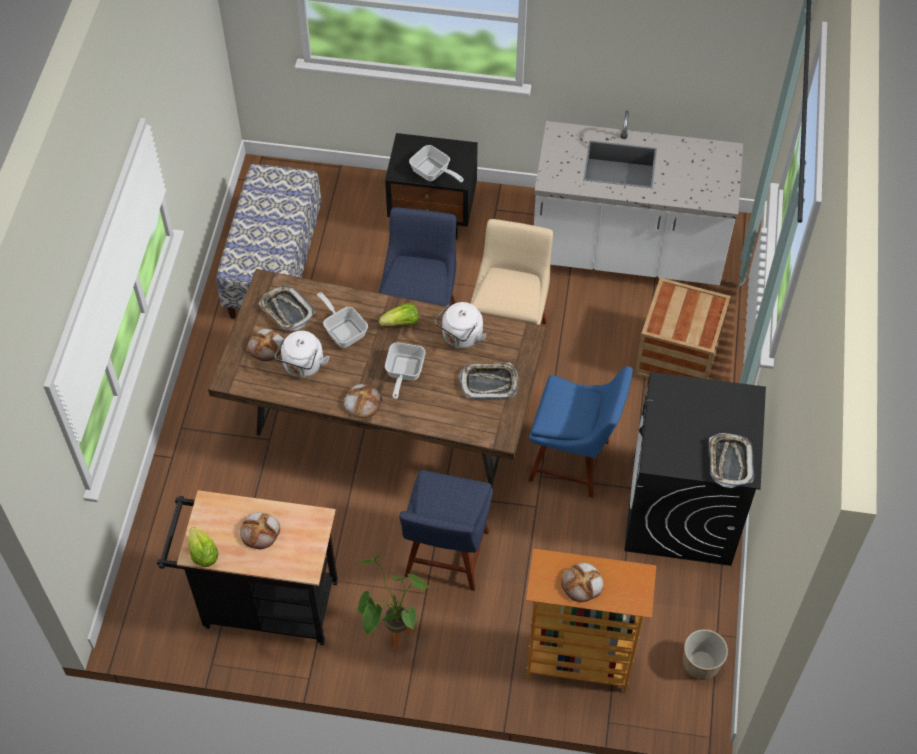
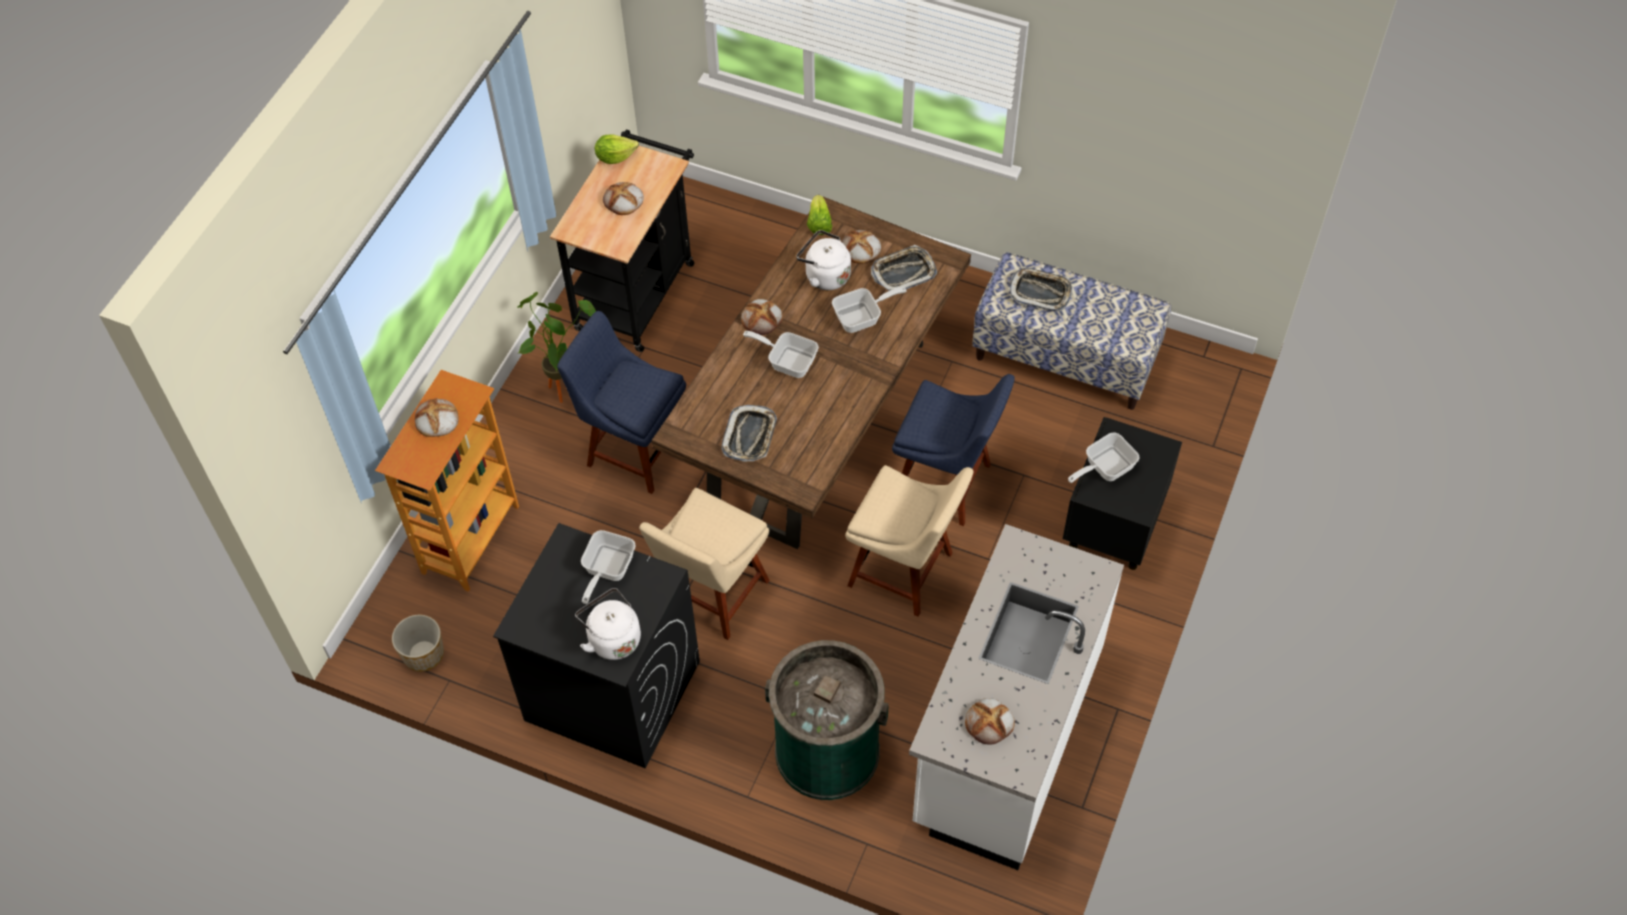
camera: 105 degrees right, 0 degrees up
(401, 323) = (857, 371): lettuce -> lettuce (819, 223)
(461, 337) = (820, 423): white kettle -> white kettle (612, 638)
(574, 462) = (710, 596): blue chair -> beige chair
(671, 425) = (606, 570): none -> frying pan
(677, 356) = (827, 751): crate -> green trash can
(699, 174) = (990, 723): none -> bread
(729, 462) = (537, 614): tray -> tray (1040, 292)

